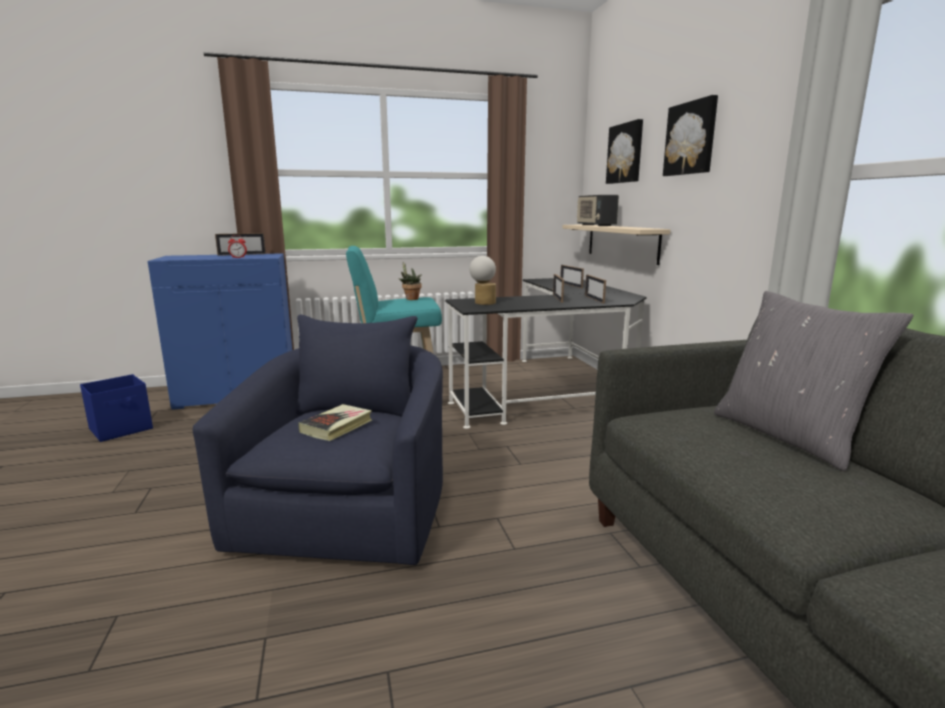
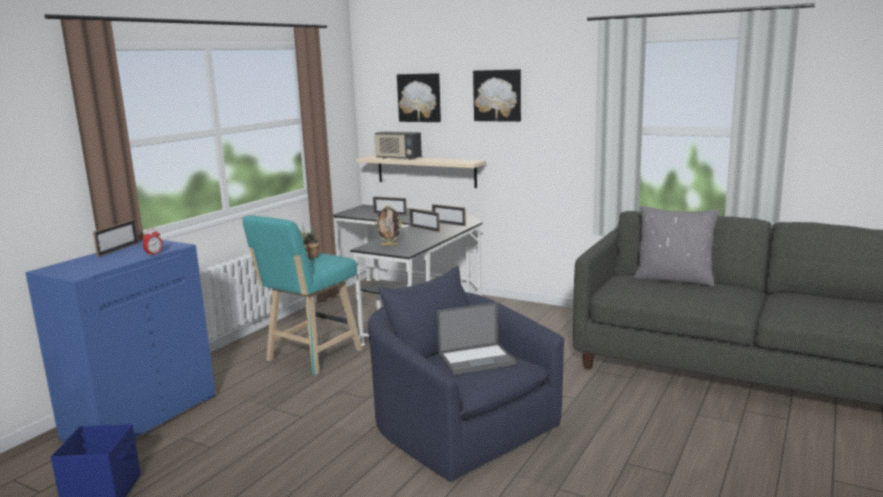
camera: 45 degrees left, 0 degrees up
(337, 426) = (477, 359): book -> laptop
(483, 302) = (389, 245): table lamp -> picture frame

